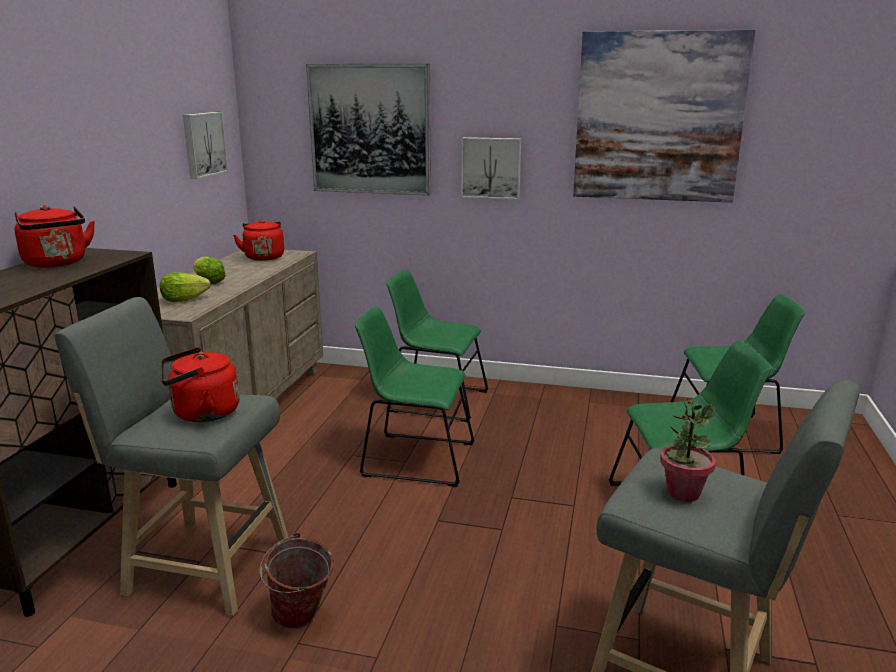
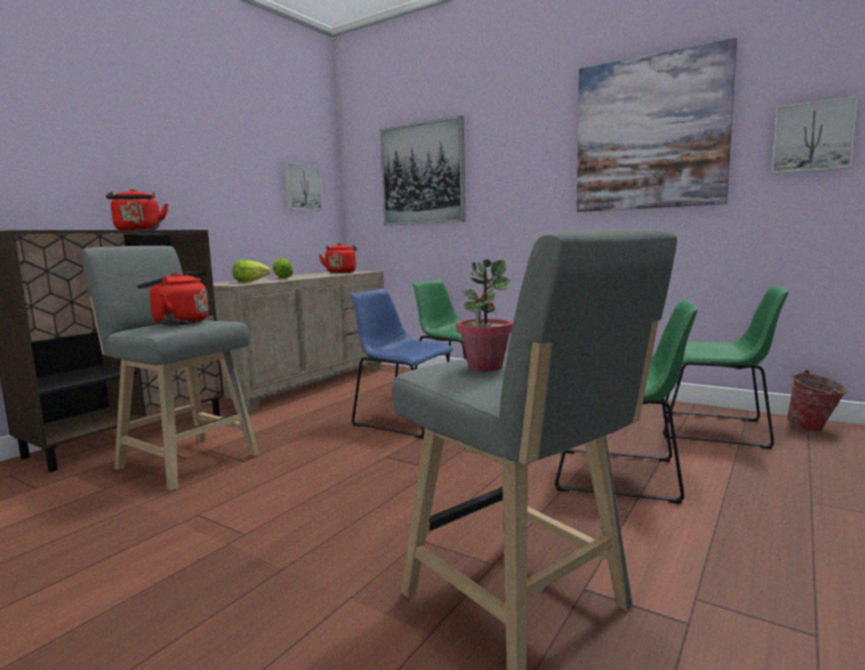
camera: 20 degrees right, 10 degrees down
(300, 620) = (215, 501): bucket -> bucket (812, 428)
(413, 458) = (404, 419): green chair -> blue chair
(491, 168) = (510, 194): picture -> picture (812, 137)

